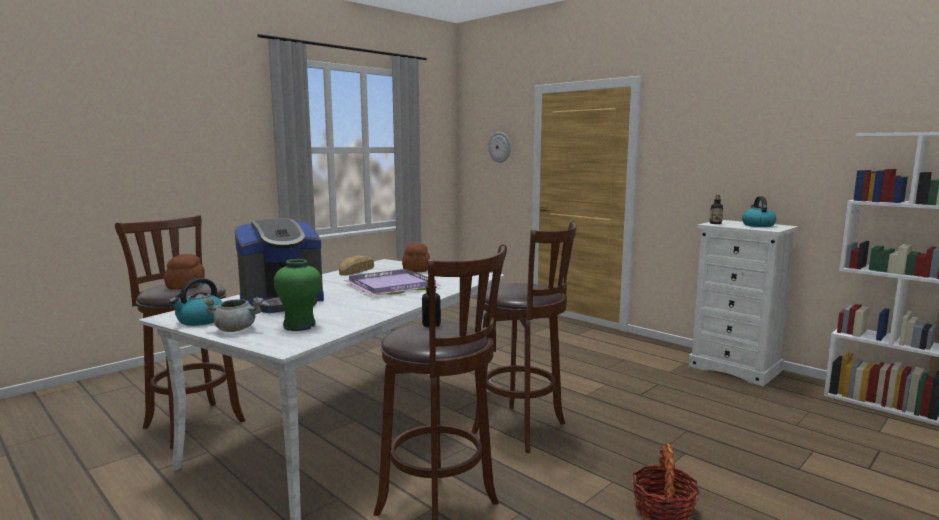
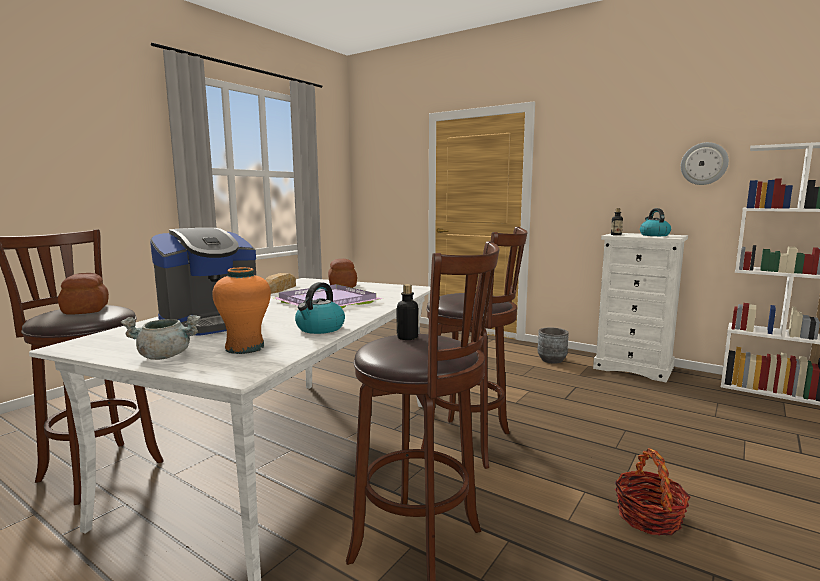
camera: 10 degrees left, 0 degrees up
(200, 320) = (114, 348): kettle -> kettle (320, 329)
(299, 326) = (245, 347): green vase -> orange vase
(500, 147) = (394, 173): wall clock -> wall clock (704, 163)
(647, 354) = (552, 360): none -> grey planter

